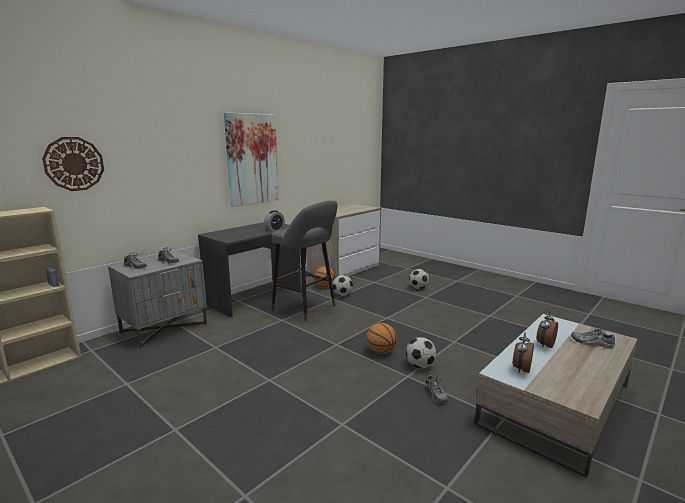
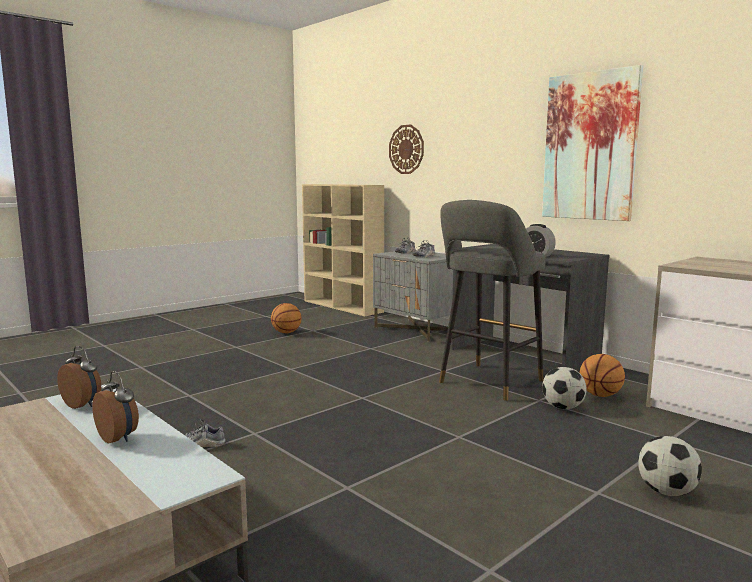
camera: 95 degrees right, 5 degrees down
(381, 352) = (330, 422): basketball -> basketball (286, 333)
(420, 366) = (276, 445): football -> none
(592, 343) = (69, 487): shoe -> none

